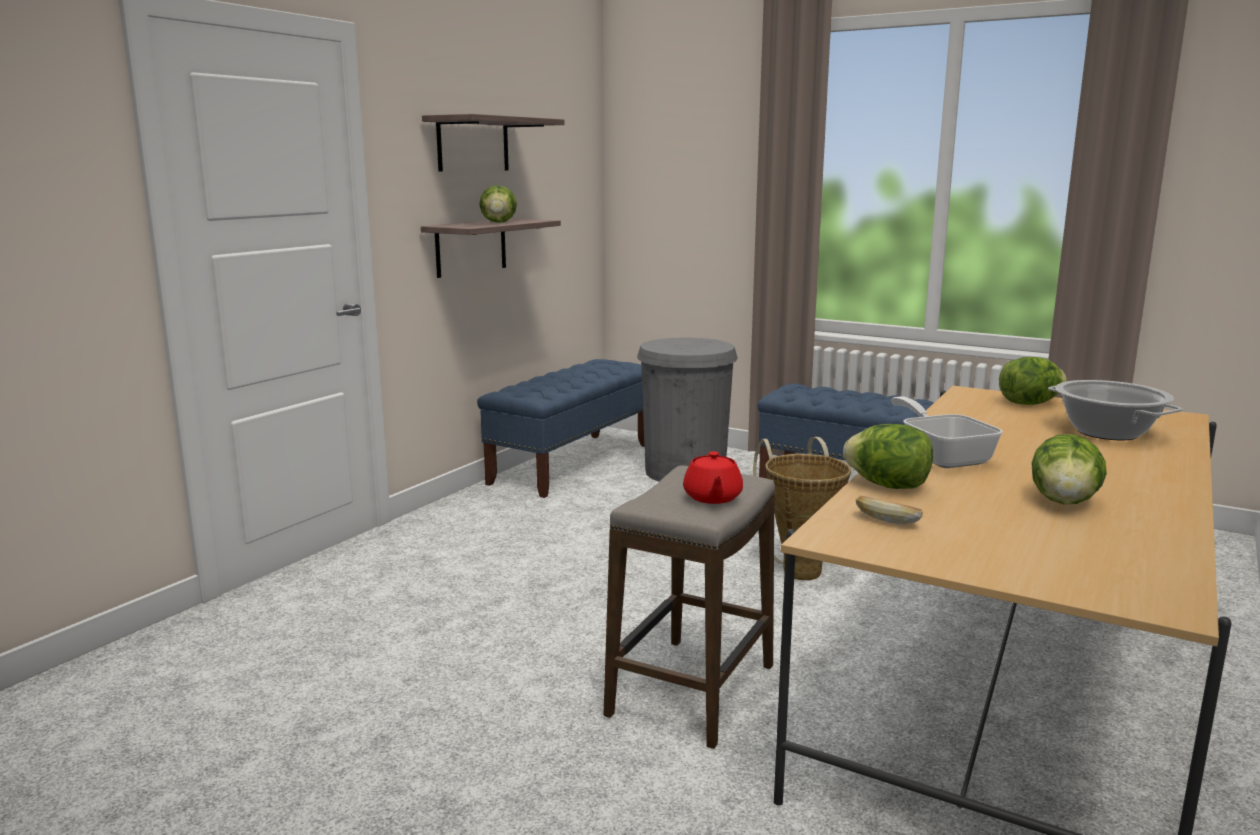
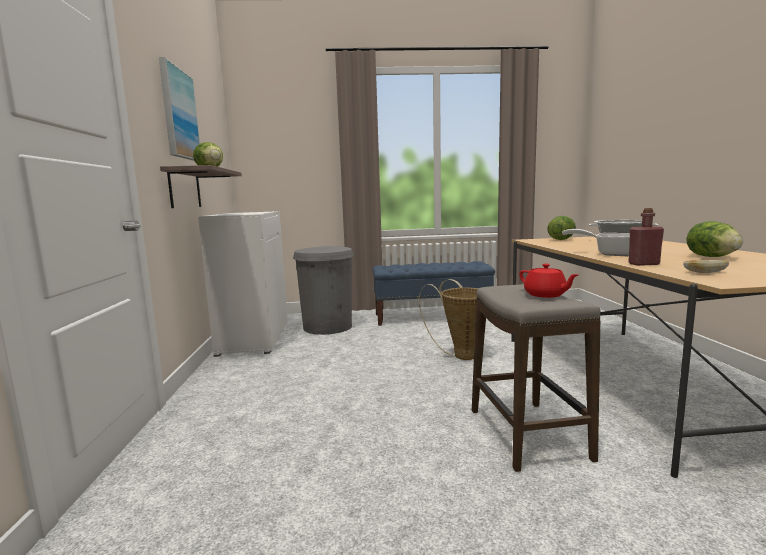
camera: 35 degrees left, 5 degrees down
(473, 144) = (179, 114): shelf -> picture
(572, 463) = (253, 337): blue bench -> white cabinet
(888, 486) = (643, 264): lettuce -> red bottle

